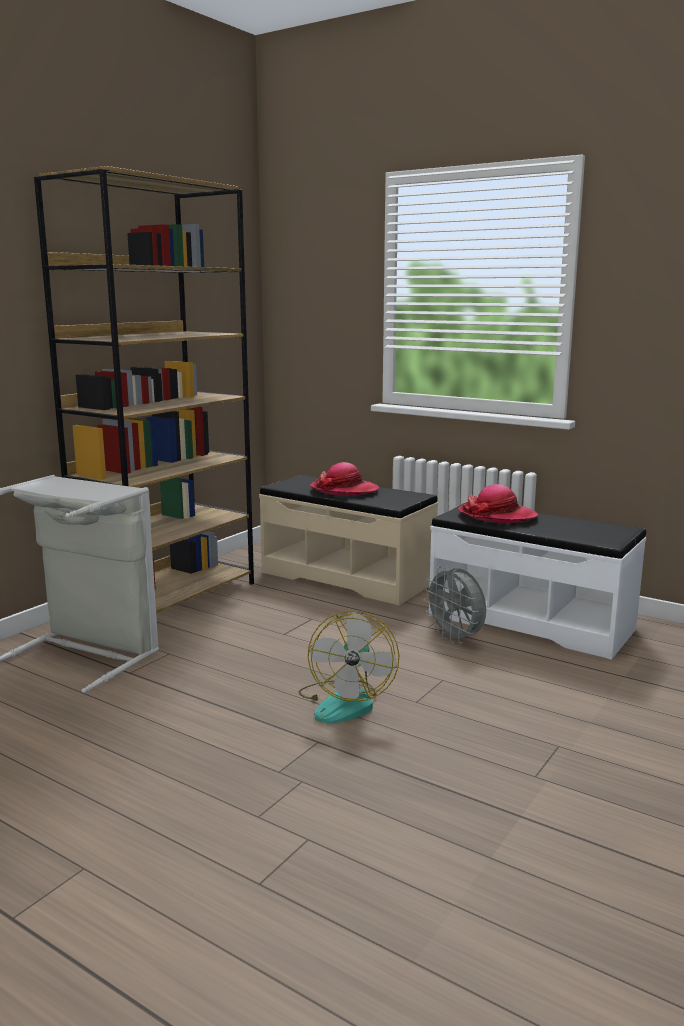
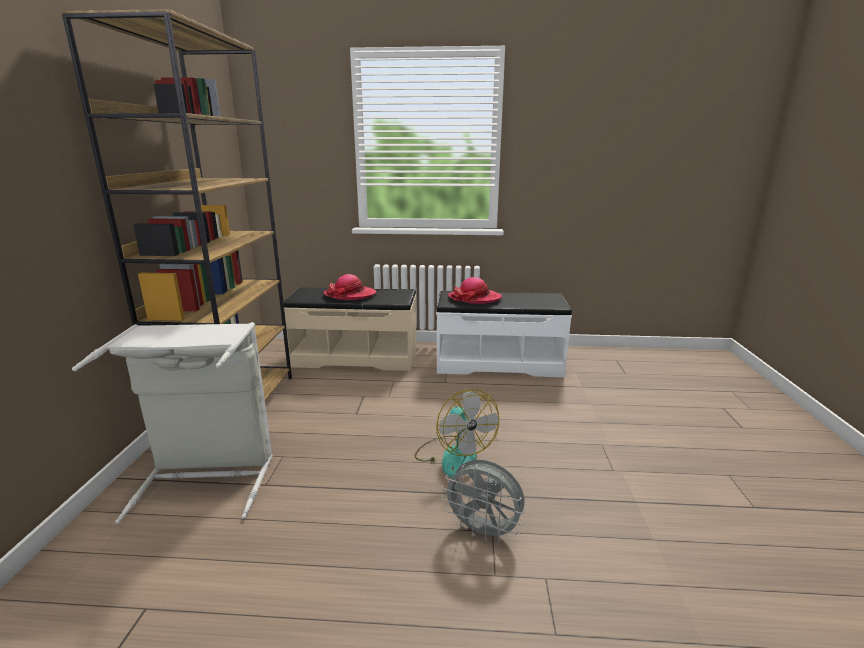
camera: 30 degrees left, 5 degrees up
(455, 638) = (470, 386): grey fan -> grey fan (484, 531)

